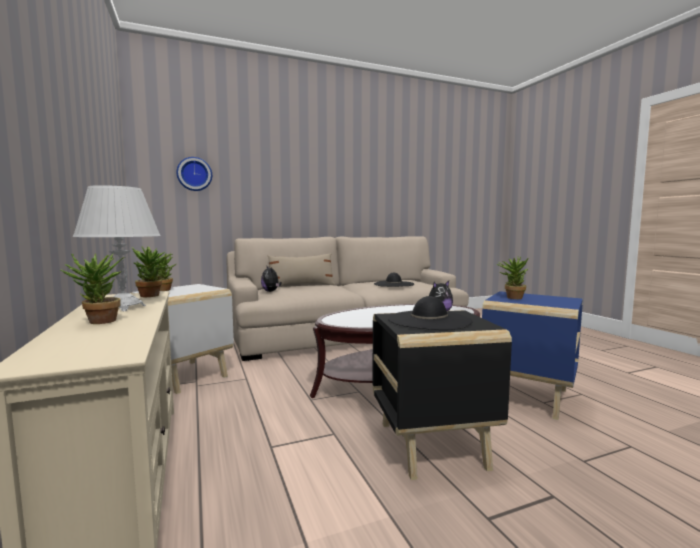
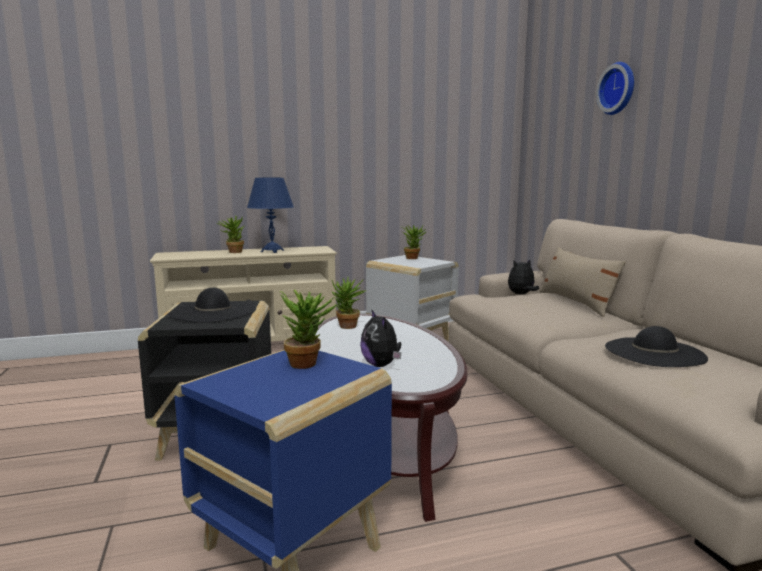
camera: 95 degrees right, 5 degrees up
(123, 307) = (272, 251): white table lamp -> blue table lamp
(153, 295) = (314, 251): potted plant -> potted plant (347, 327)
(194, 174) = (560, 132): wall clock -> wall clock (618, 88)

